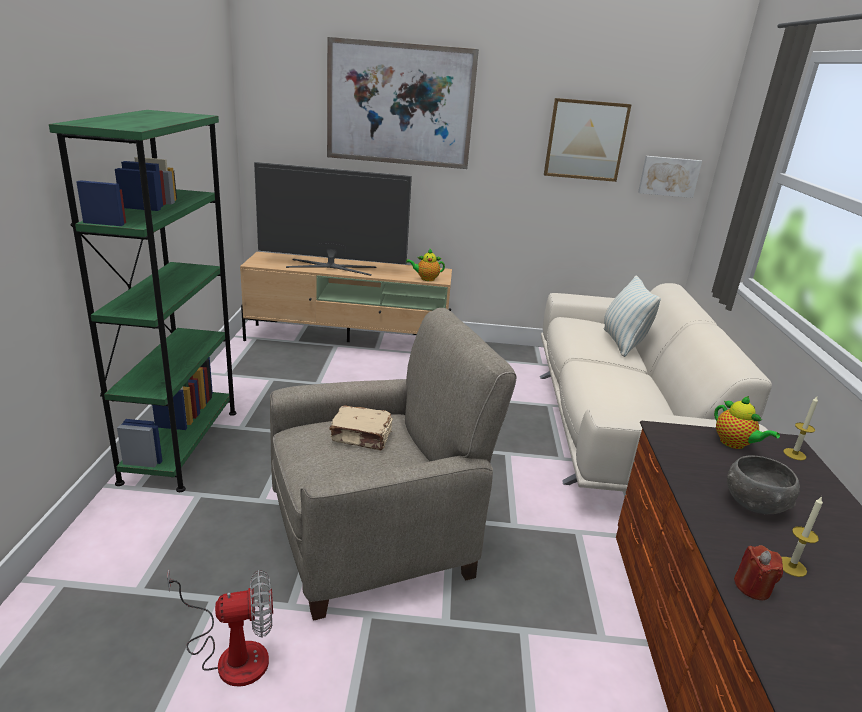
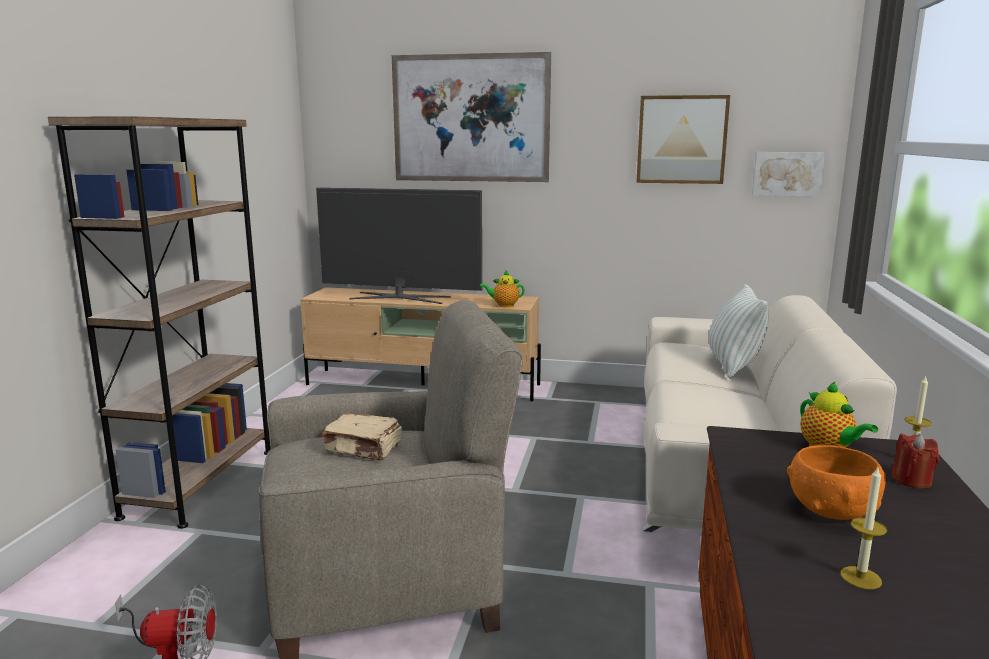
camera: 10 degrees right, 10 degrees down
(181, 445) = (200, 482): green bookcase -> brown bookcase
(752, 587) = (792, 598): red candle -> red candle (911, 480)
(754, 504) = (831, 510): grey bowl -> orange bowl

